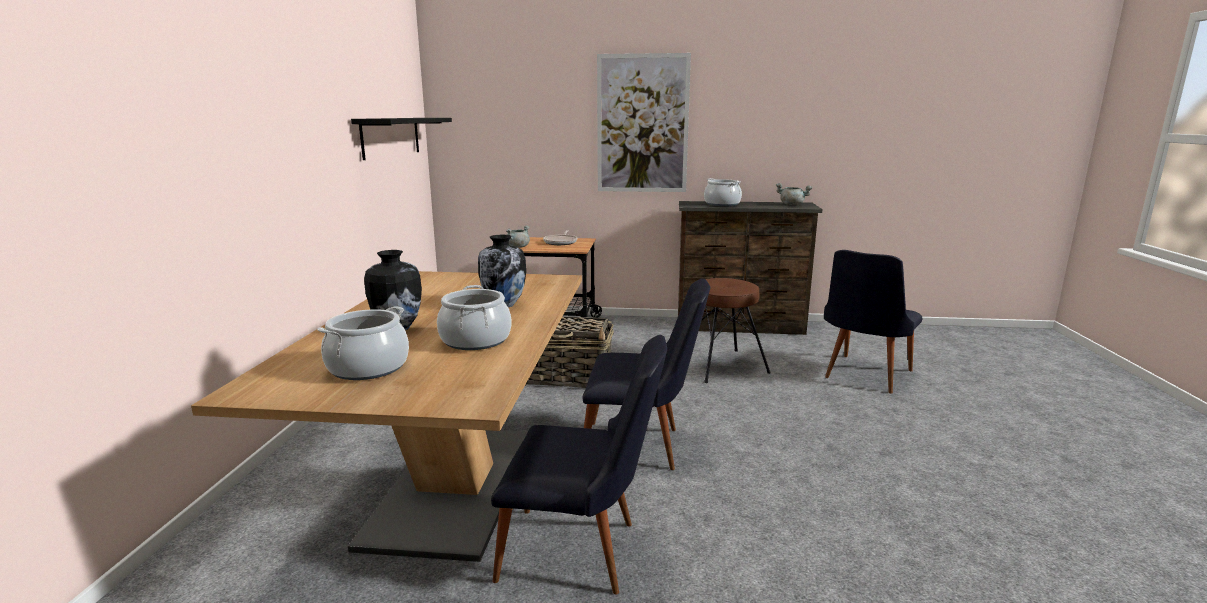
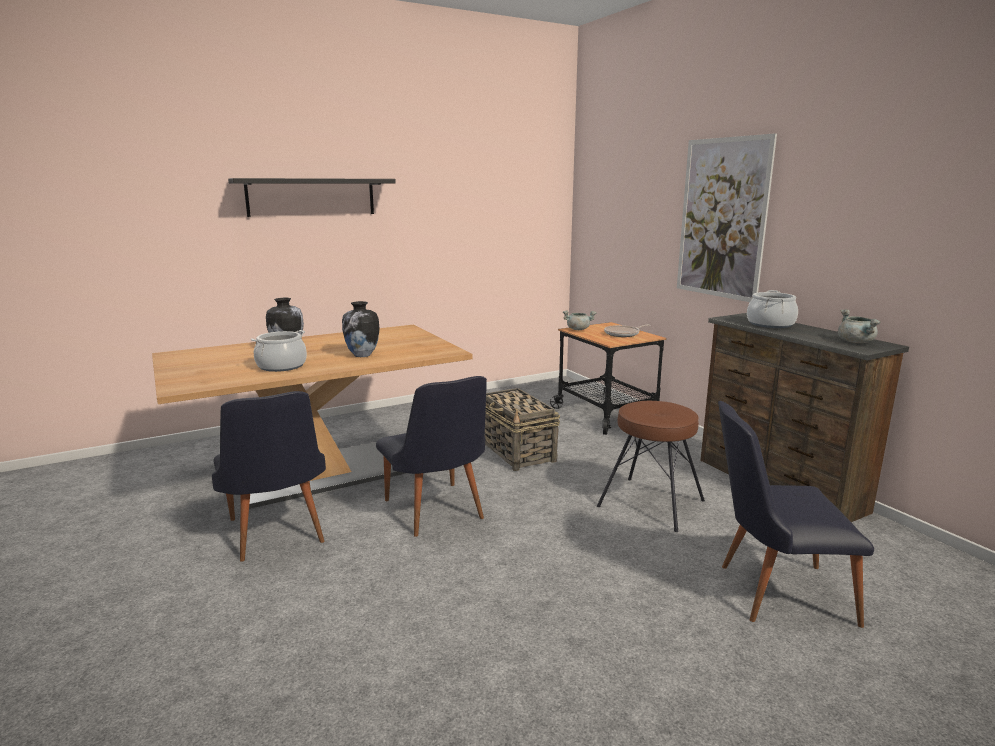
camera: 55 degrees right, 0 degrees up
(368, 367) = (217, 361): cooking pot -> none
(391, 137) = (505, 220): black shelf -> black shelf (311, 197)

